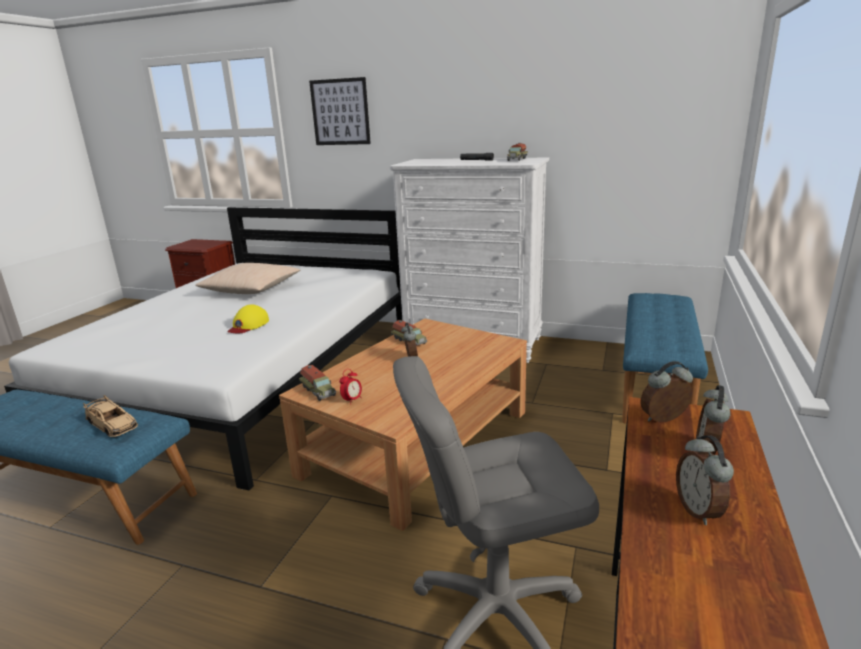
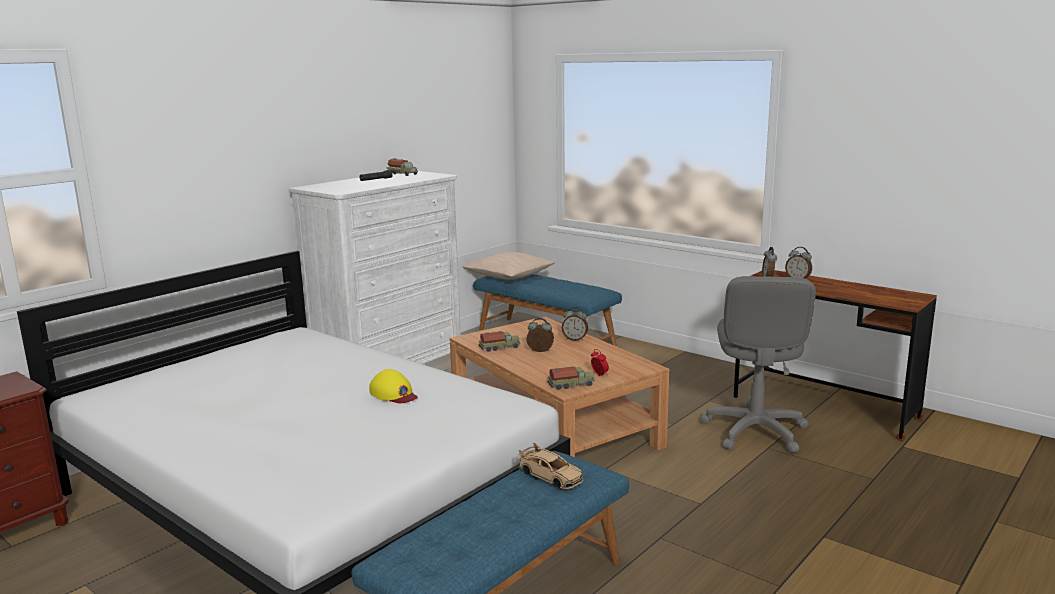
camera: 70 degrees left, 5 degrees down
(112, 424) = (550, 476): beige toy car -> beige toy car turned 75 degrees clockwise
(252, 289) = (243, 391): beige pillow -> beige pillow (509, 276)
(340, 112) = (185, 139): picture -> none
(699, 510) = (840, 288): alarm clock -> alarm clock (575, 339)

